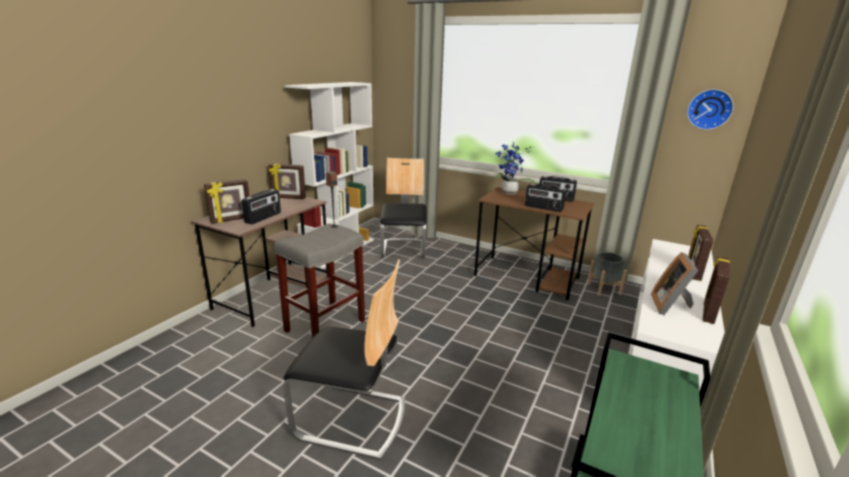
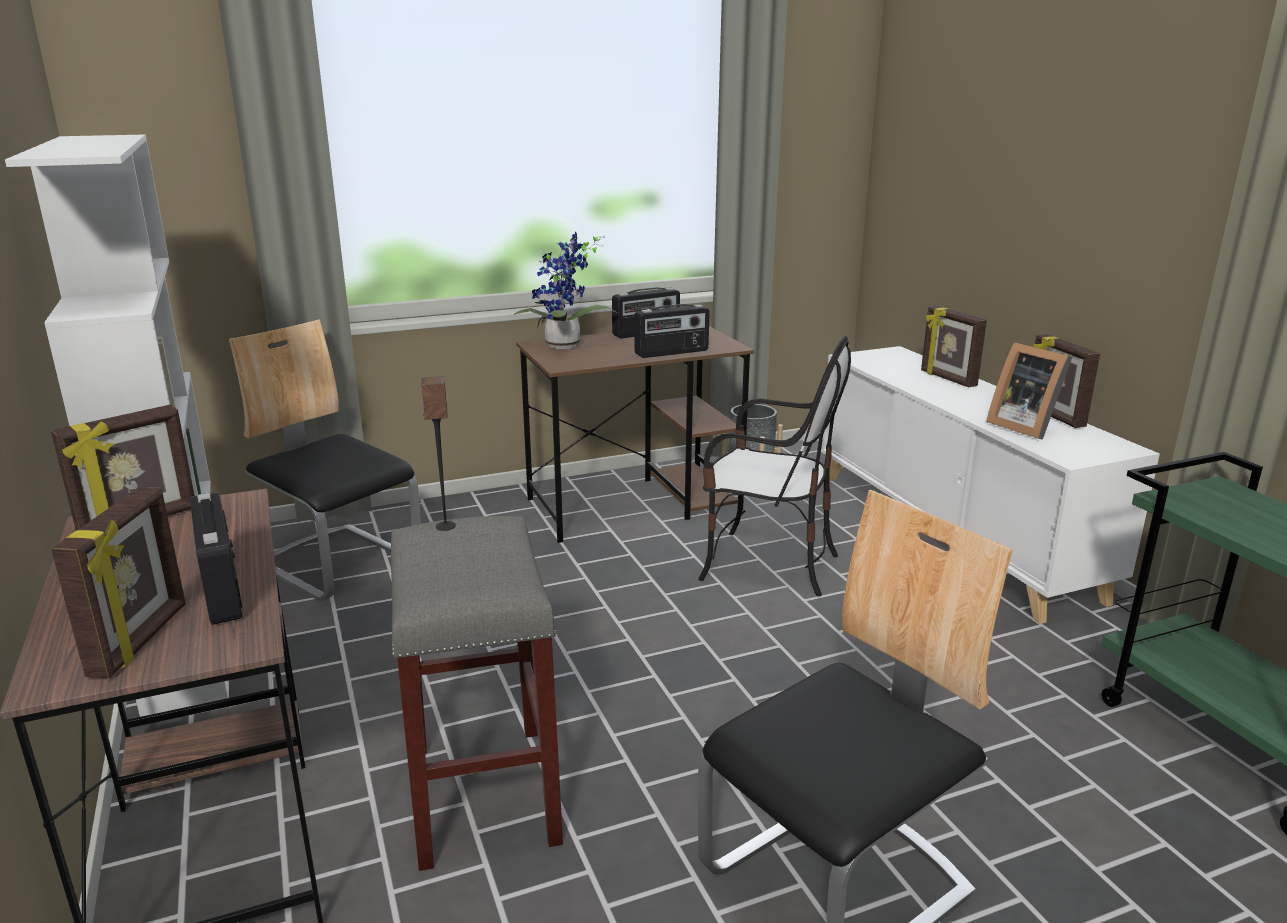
camera: 50 degrees left, 0 degrees up
(535, 323) = (767, 565): none -> chair
(709, 109) = (823, 129): wall clock -> none

